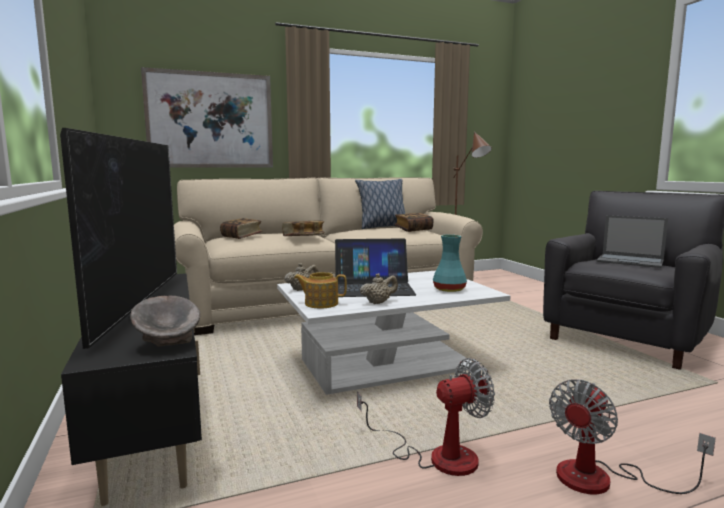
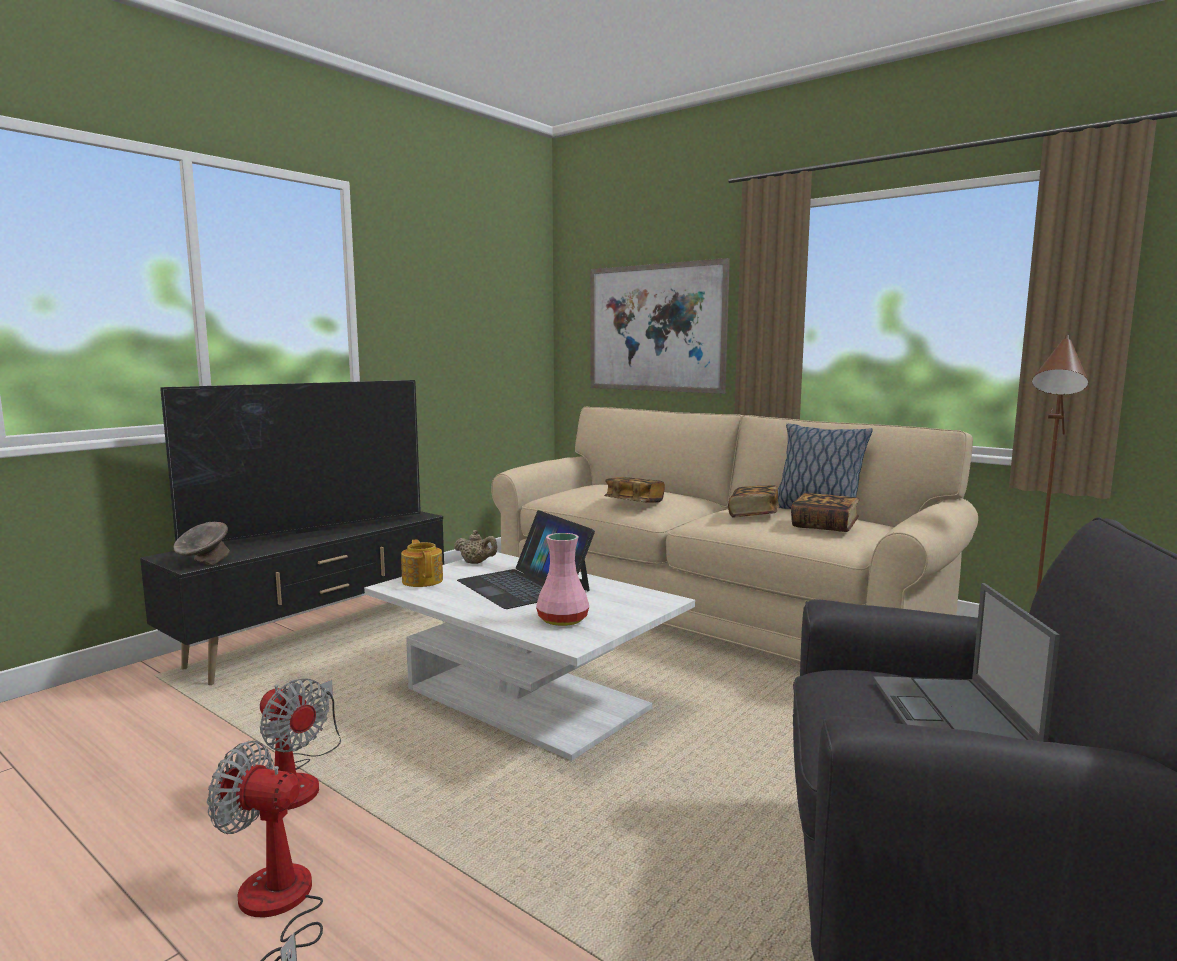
camera: 60 degrees right, 0 degrees up
(241, 237) = (593, 488): book -> book (753, 515)
(378, 302) = (451, 600): beige teapot -> none
(450, 289) = (563, 620): turquoise vase -> pink vase

